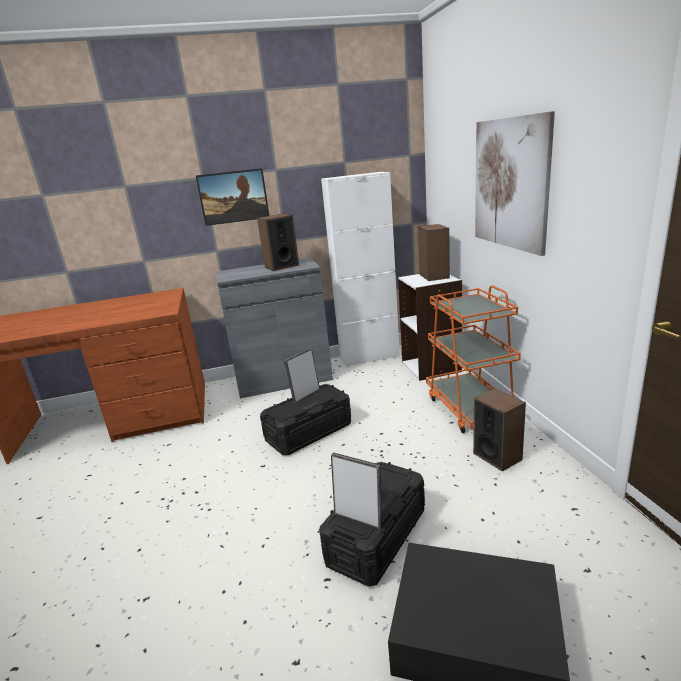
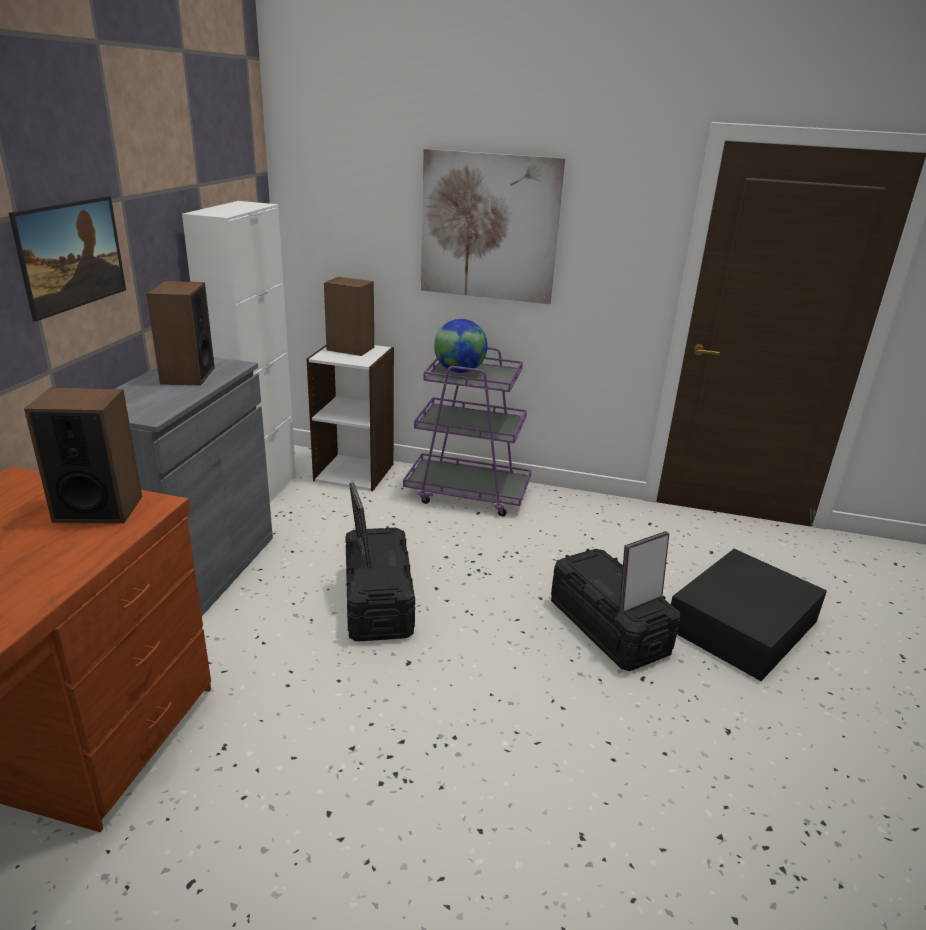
camera: 65 degrees left, 5 degrees up
(466, 303) = (459, 371): none -> globe
(470, 408) = (468, 493): orange cart -> purple cart
(497, 456) = (556, 518): speaker -> speaker (98, 508)

